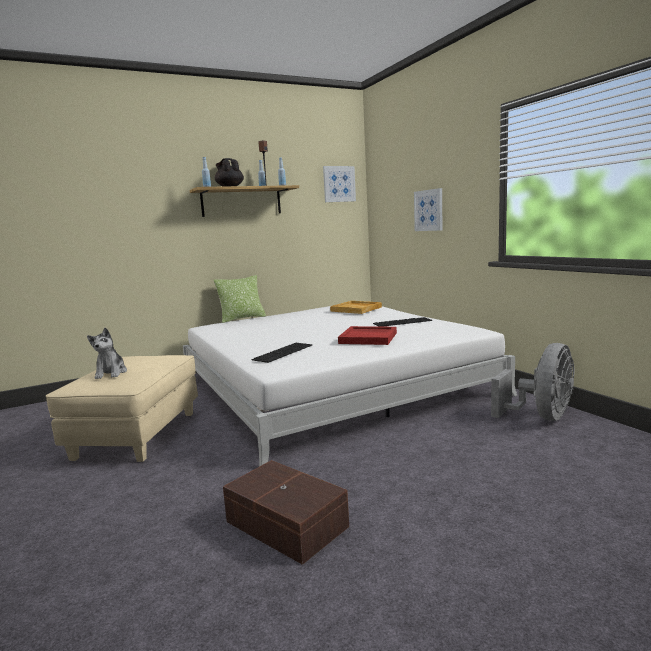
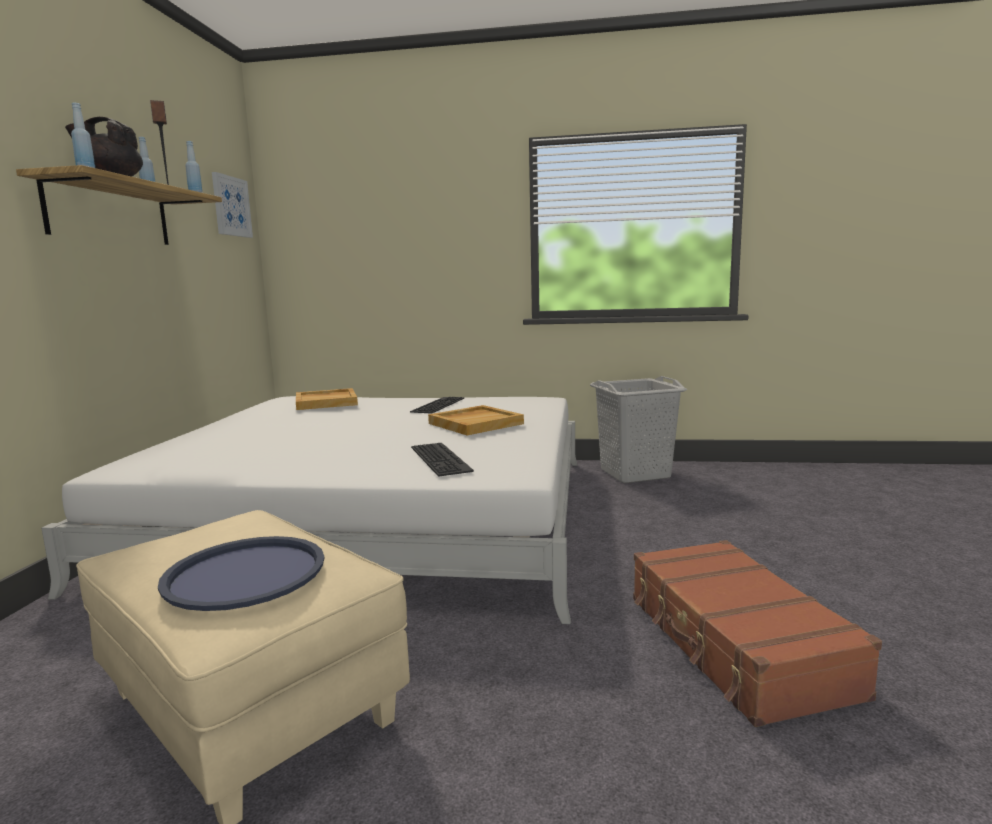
camera: 55 degrees left, 0 degrees up
(111, 373) = (245, 574): plush toy -> blue tray
(242, 318) = (148, 446): pillow -> none
(286, 525) = (735, 645): brown storage box -> brown suitcase
(368, 338) = (476, 423): red tray -> beige tray
(429, 210) = (408, 257): picture -> none
(541, 417) = (634, 473): grey fan -> grey laundry basket

